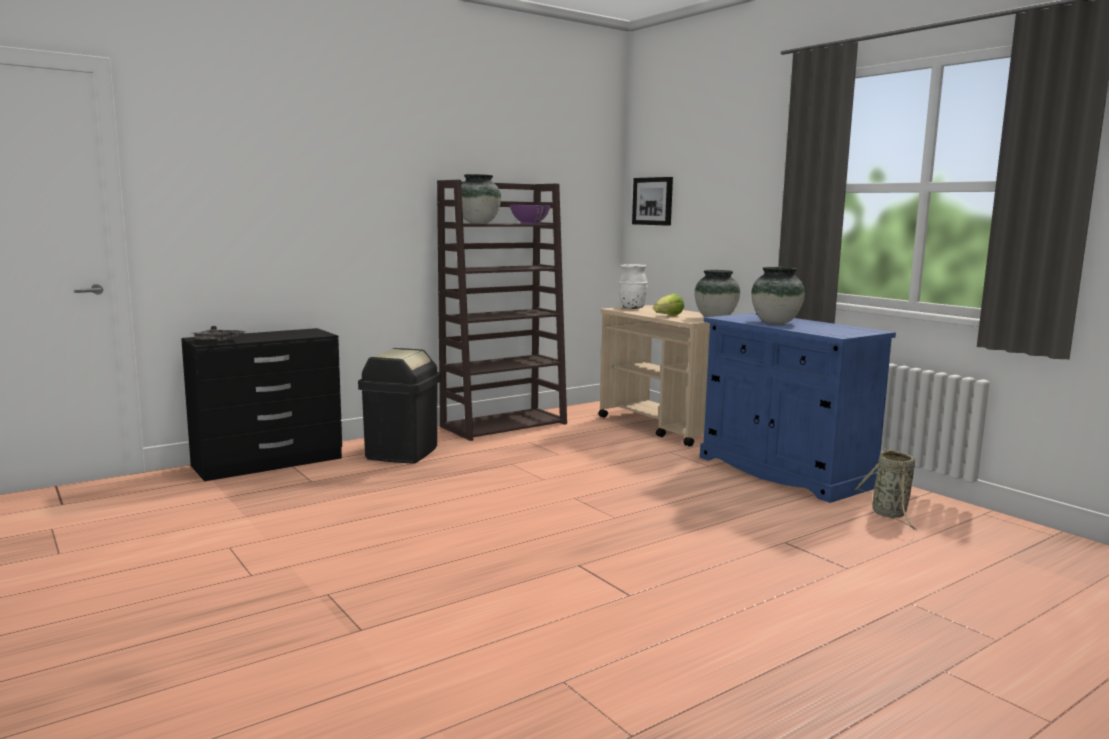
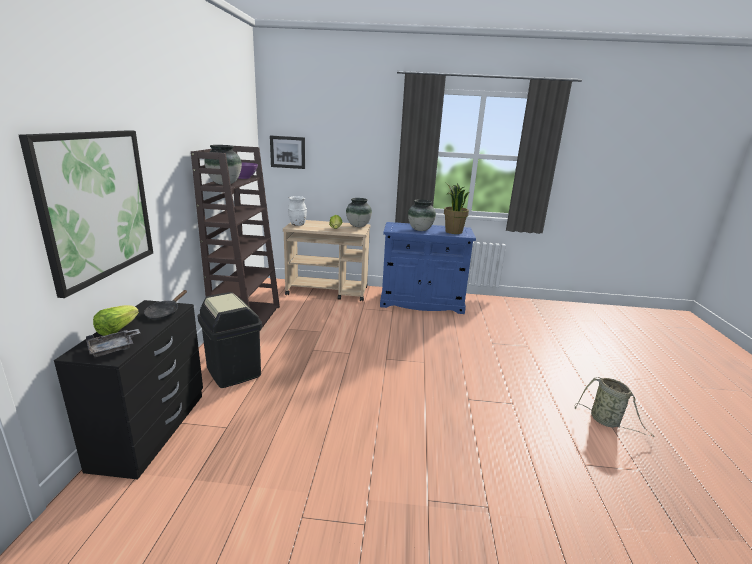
camera: 50 degrees left, 10 degrees up
(250, 335) = (117, 330): none -> lettuce
(269, 214) = (96, 206): none -> picture
(303, 335) = (165, 313): none -> black frying pan
(829, 330) = (453, 232): none -> potted plant
(890, 515) = (488, 312): basket -> basket (606, 421)

